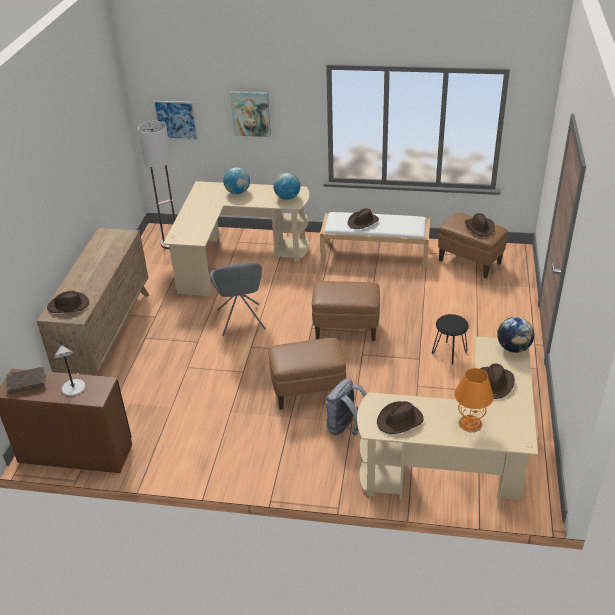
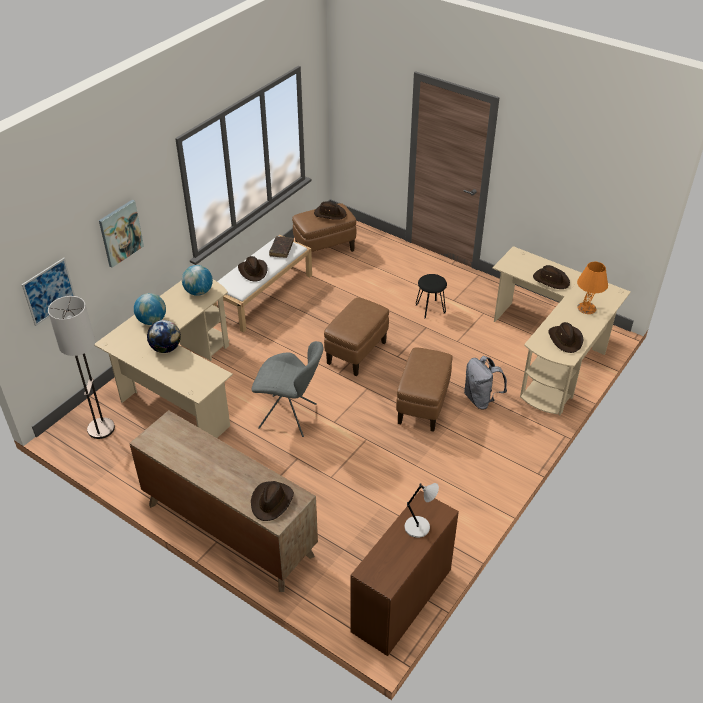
camera: 65 degrees left, 5 degrees up
(27, 384) = (386, 565): brown book -> brown book (281, 249)
(513, 348) = (518, 256): globe -> globe (166, 348)

